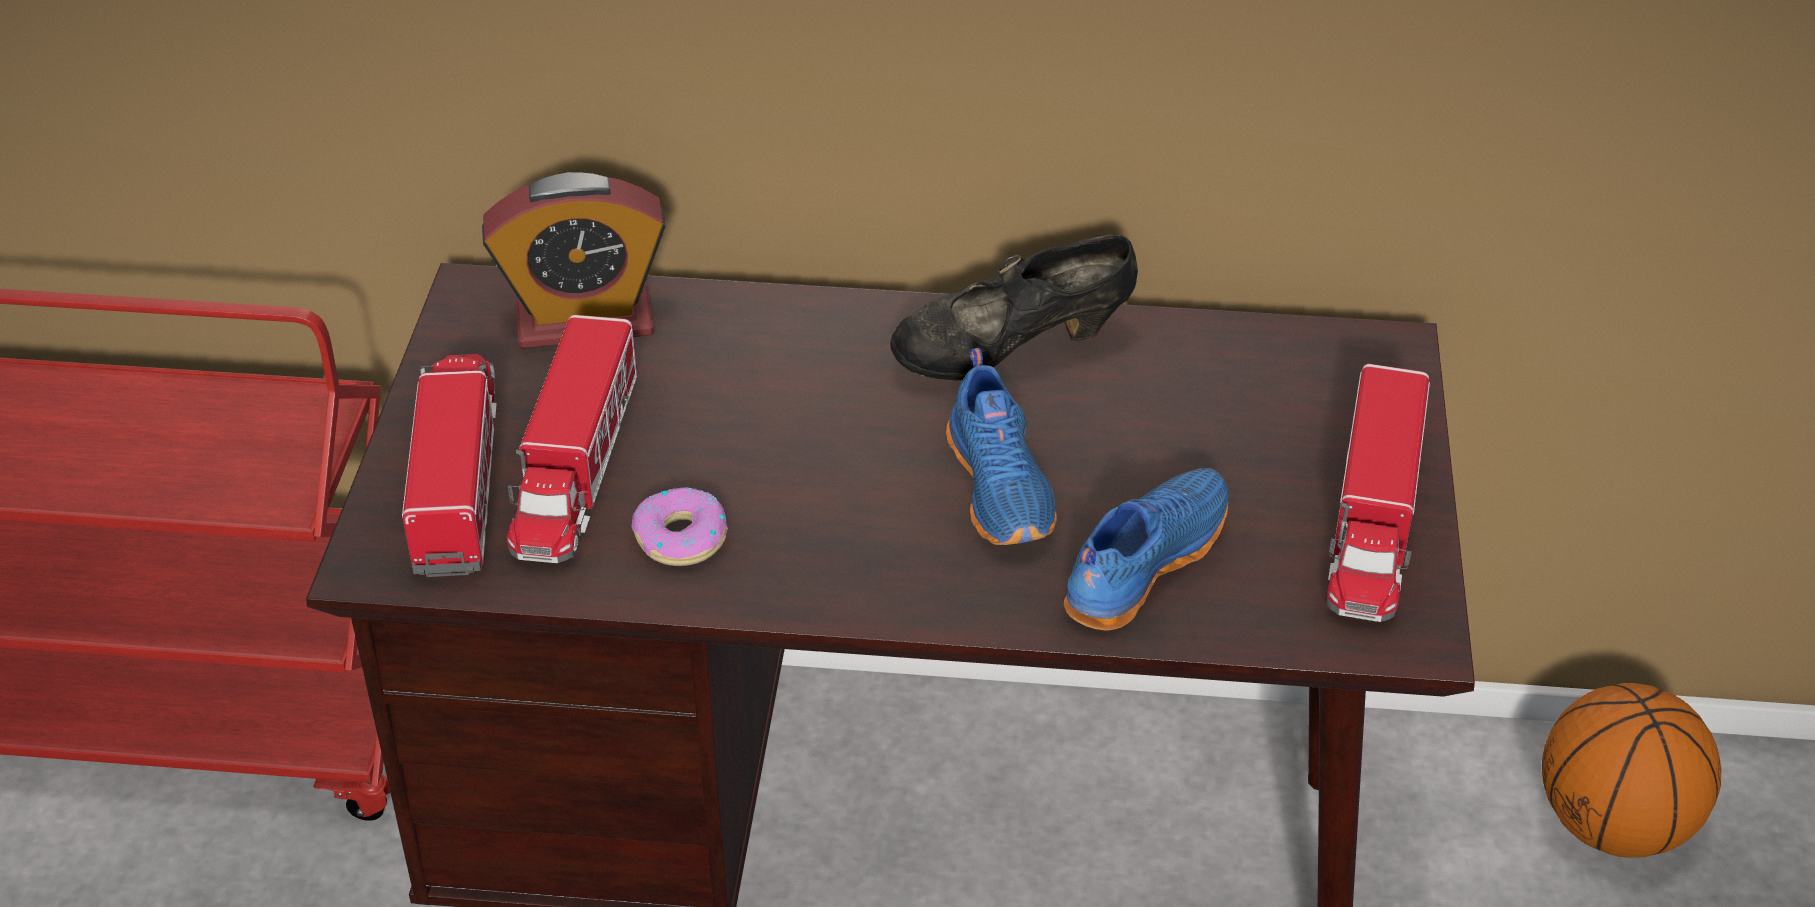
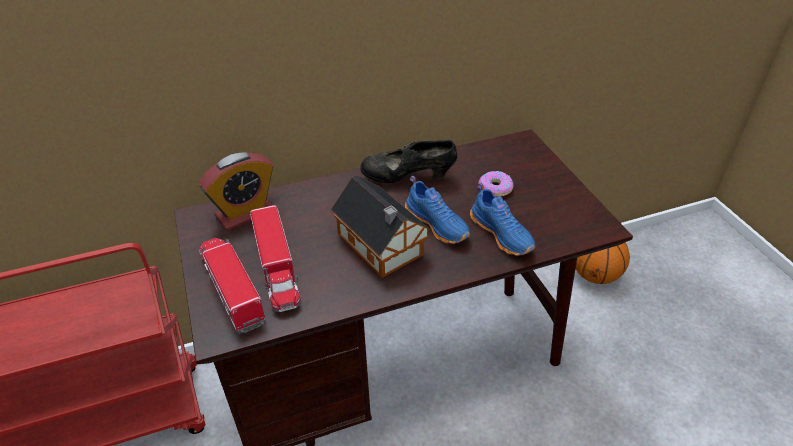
camera: 25 degrees left, 0 degrees up
(680, 538) = (335, 281): donut -> donut (495, 188)
(832, 497) = (381, 247): none -> toy house
(1011, 354) = (408, 178): black shoe -> black shoe turned 45 degrees clockwise
(1141, 563) = (502, 233): blue shoe -> blue shoe turned 135 degrees clockwise
(1372, 520) = (562, 195): toy truck -> none

